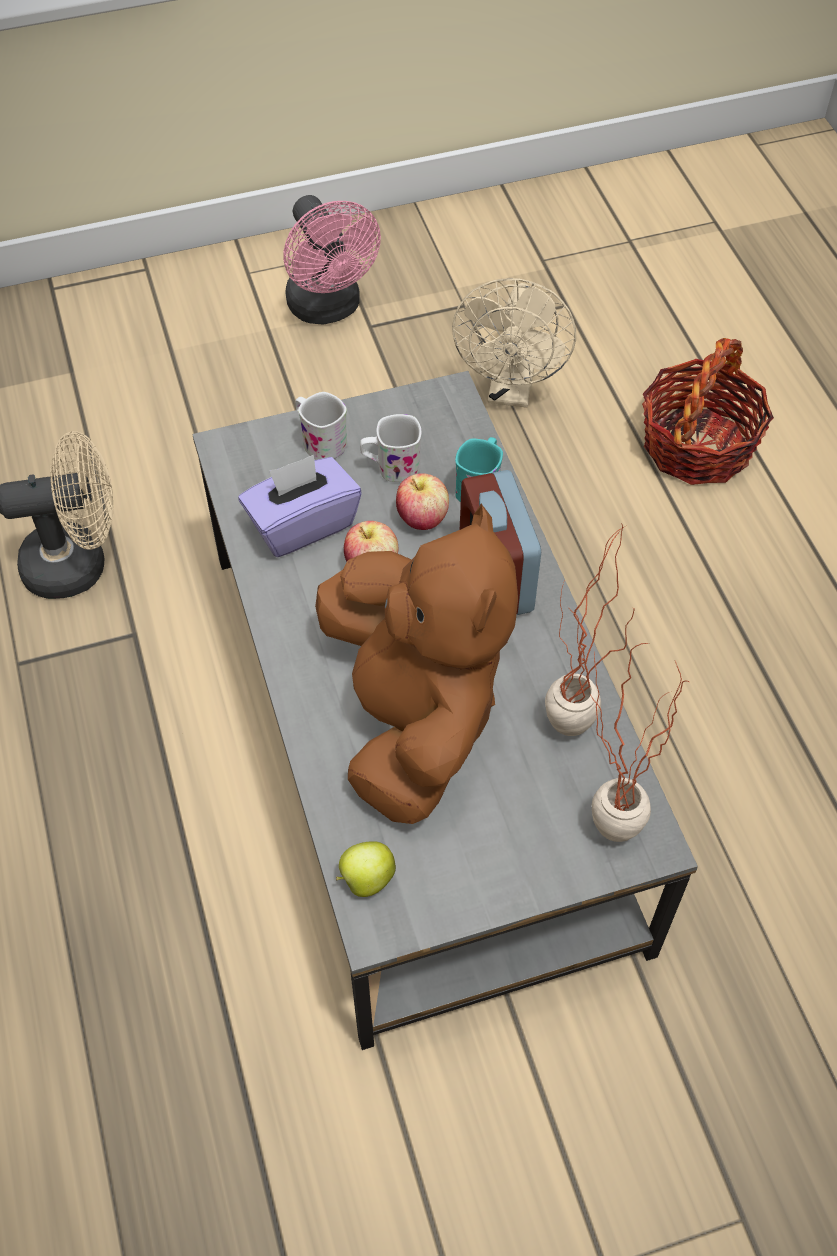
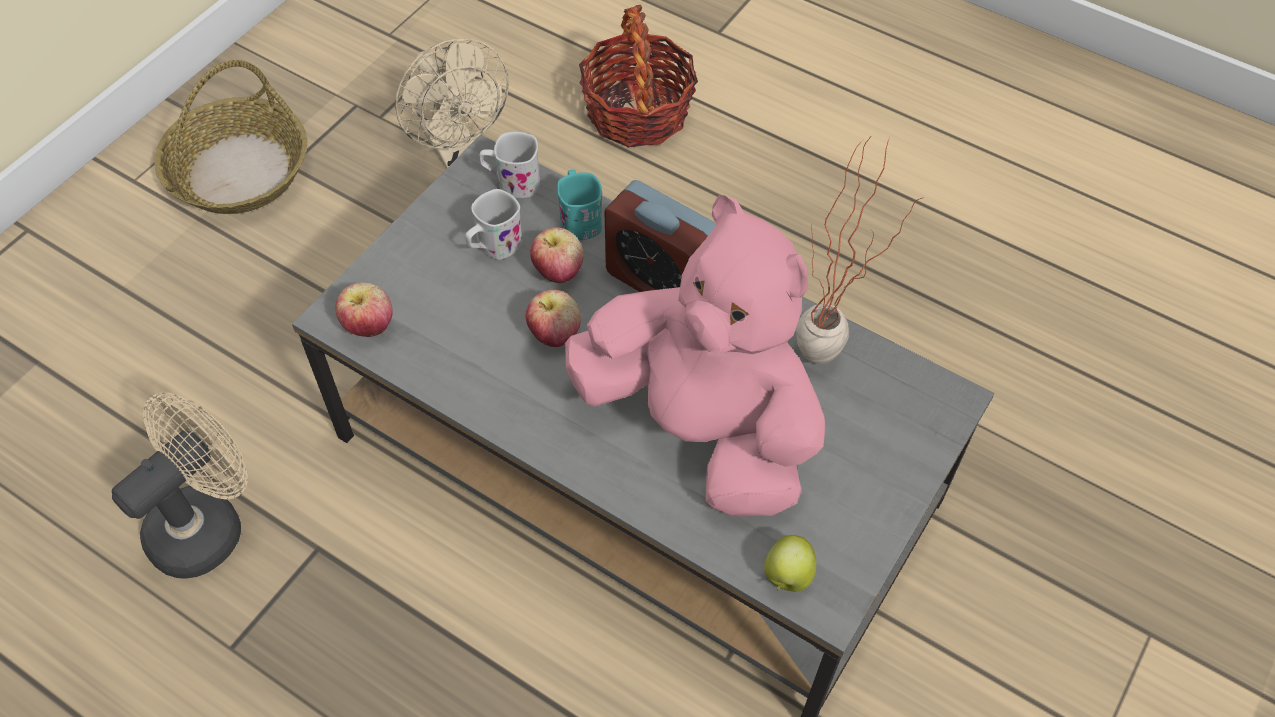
camera: 40 degrees left, 0 degrees up
(242, 470) = (369, 326): none -> apple
(302, 524) = (464, 338): purple tissue box -> none
(319, 441) = (413, 262): white mug -> white mug (511, 183)
(329, 309) = (239, 171): pink fan -> basket
(413, 717) = (701, 429): brown plush toy -> pink plush toy
(597, 828) = (907, 415): potted plant -> none

